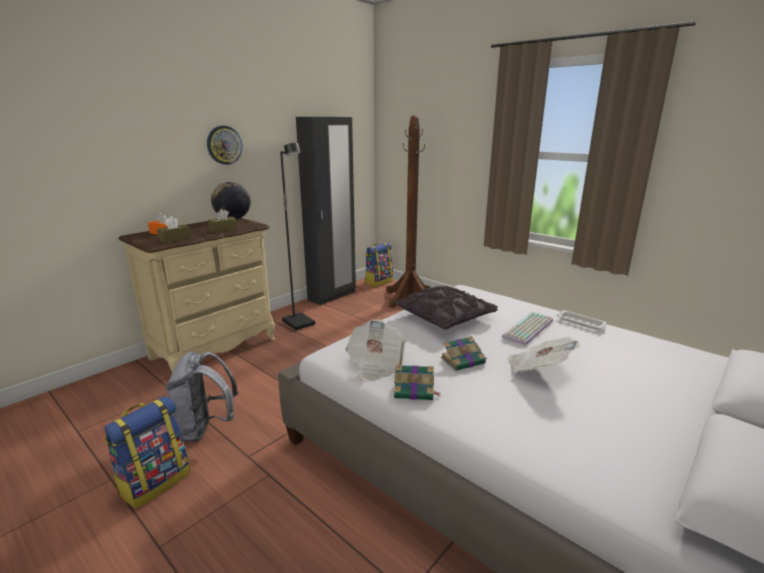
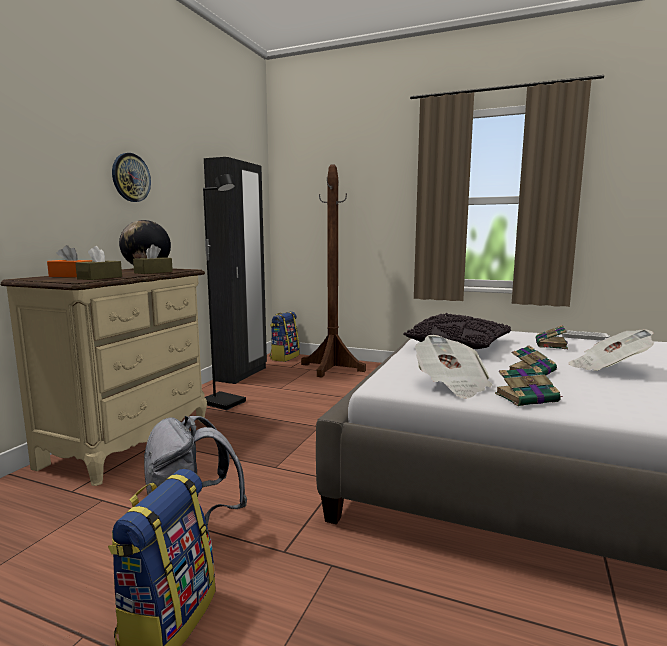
camera: 20 degrees left, 10 degrees down
(529, 329) = (551, 345): keyboard -> book

